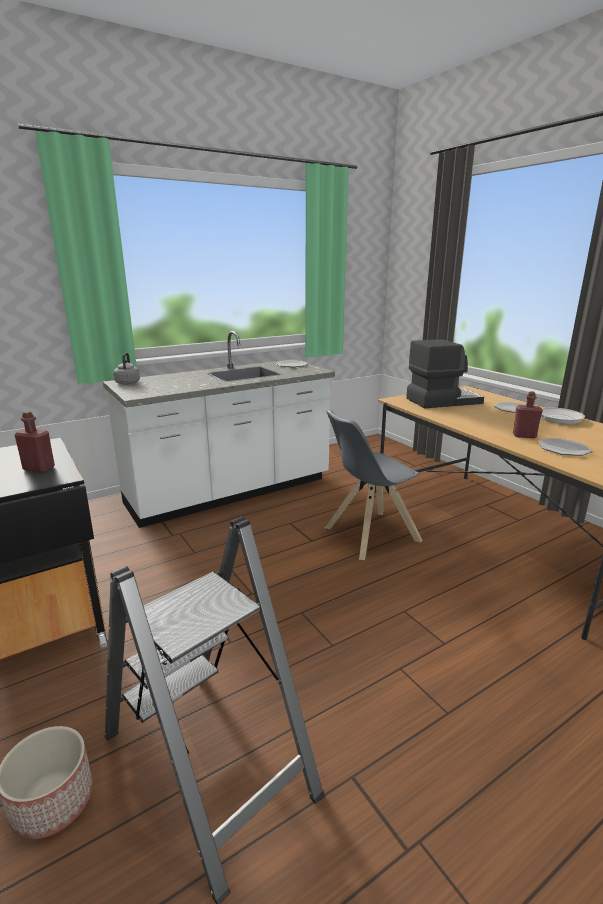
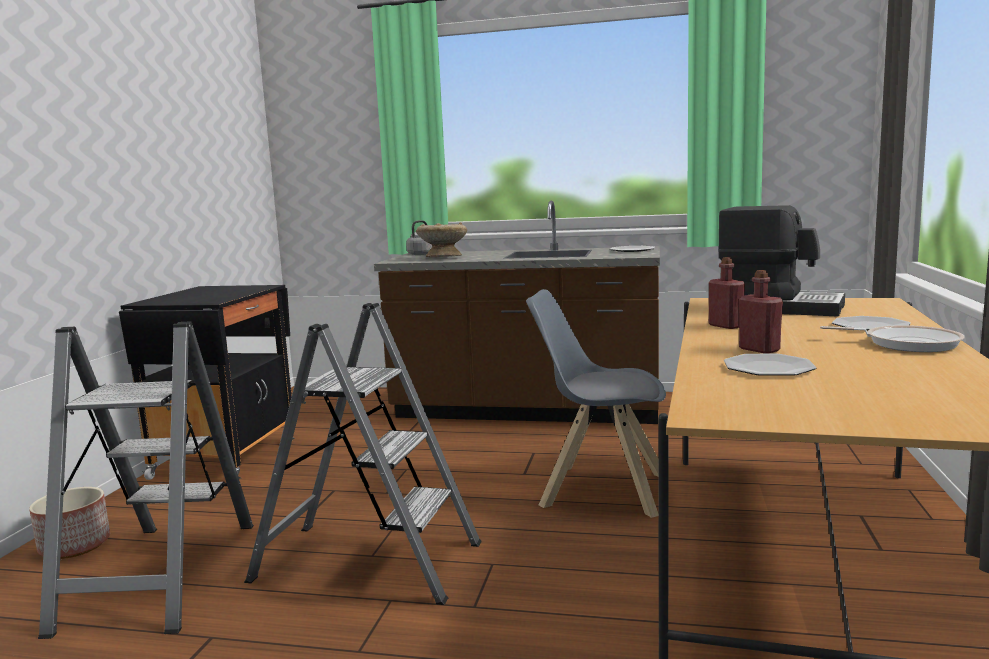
camera: 45 degrees right, 10 degrees down
(39, 468) = (218, 296): red bottle -> red bottle (725, 326)
(170, 386) = (442, 258): none -> beige bowl
(230, 492) = (526, 411): white counter -> brown counter
(335, 651) = (365, 560): none -> grey step ladder

